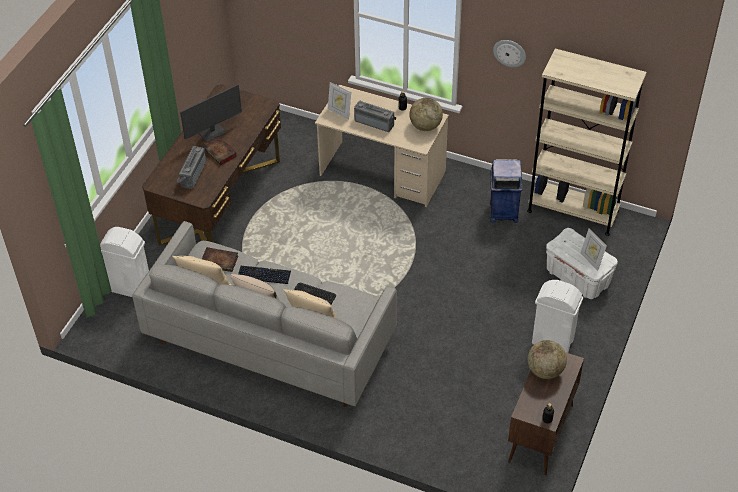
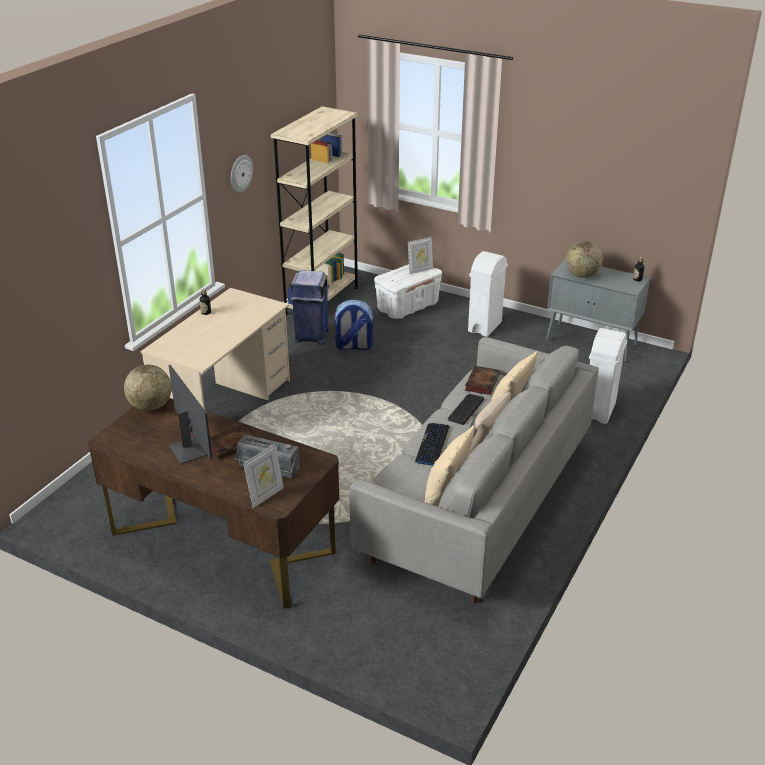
camera: 85 degrees left, 15 degrees down
(131, 288) = (367, 638): white trash can -> white trash can (598, 411)
(220, 261) = (403, 480): book -> book (482, 382)
(339, 112) = (193, 353): picture frame -> picture frame (265, 496)
(375, 122) = (222, 330): radio -> none
(425, 126) = (243, 301): globe -> globe (150, 406)
(492, 243) = (353, 346): none -> backpack
(540, 434) = (592, 343): brown cabinet -> grey cabinet

